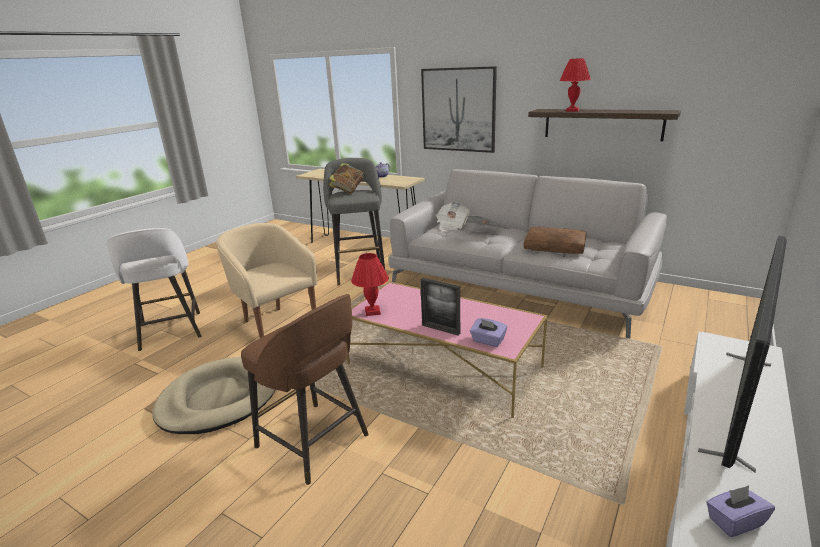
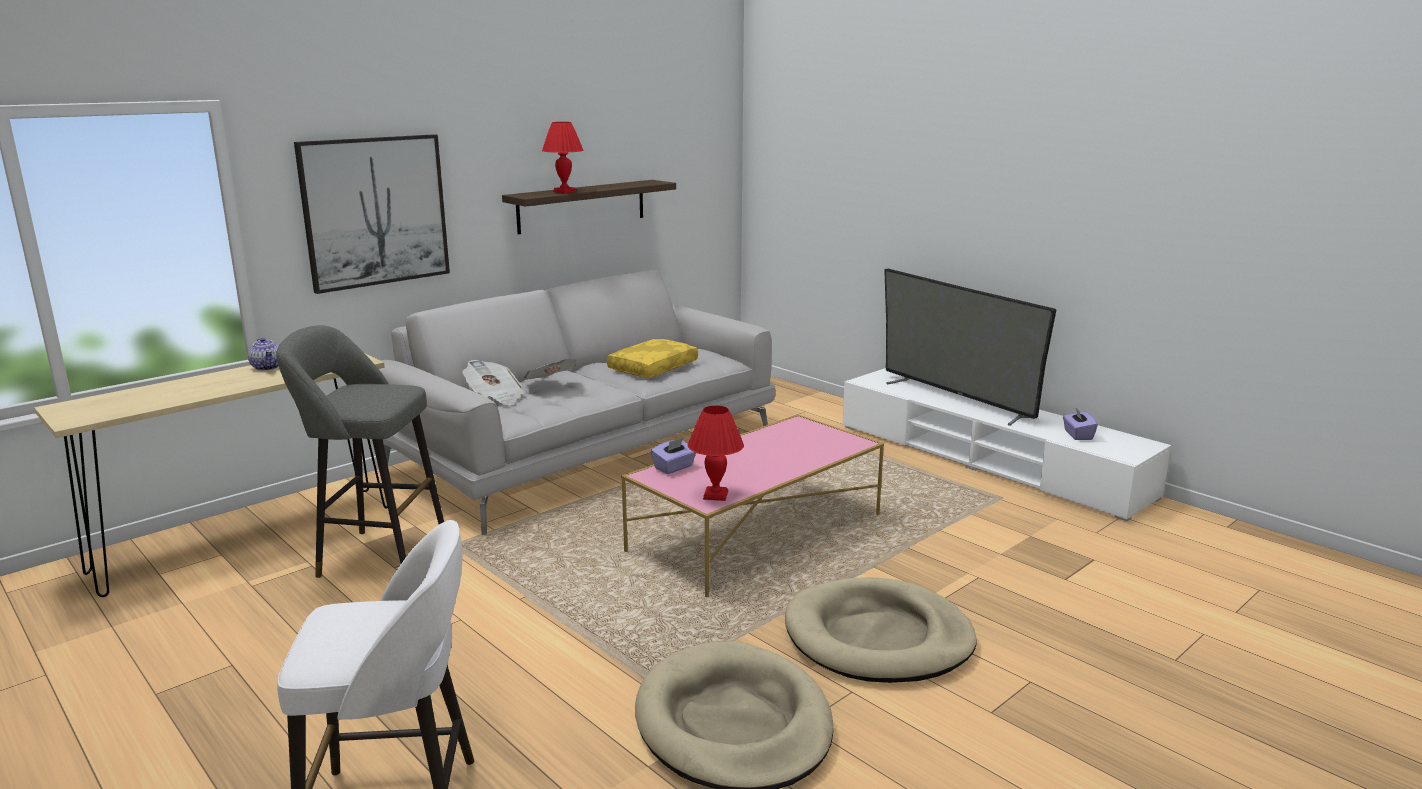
camera: 75 degrees left, 5 degrees down
(275, 324) = (506, 660): beige armchair -> none
(314, 442) = (878, 638): brown stool -> beige dog bed
(348, 190) = (333, 395): book -> none
(440, 329) = (795, 464): picture frame -> none
(488, 341) = (836, 447): purple tissue box -> purple tissue box (674, 468)
(555, 247) = (652, 367): brown pillow -> yellow pillow

